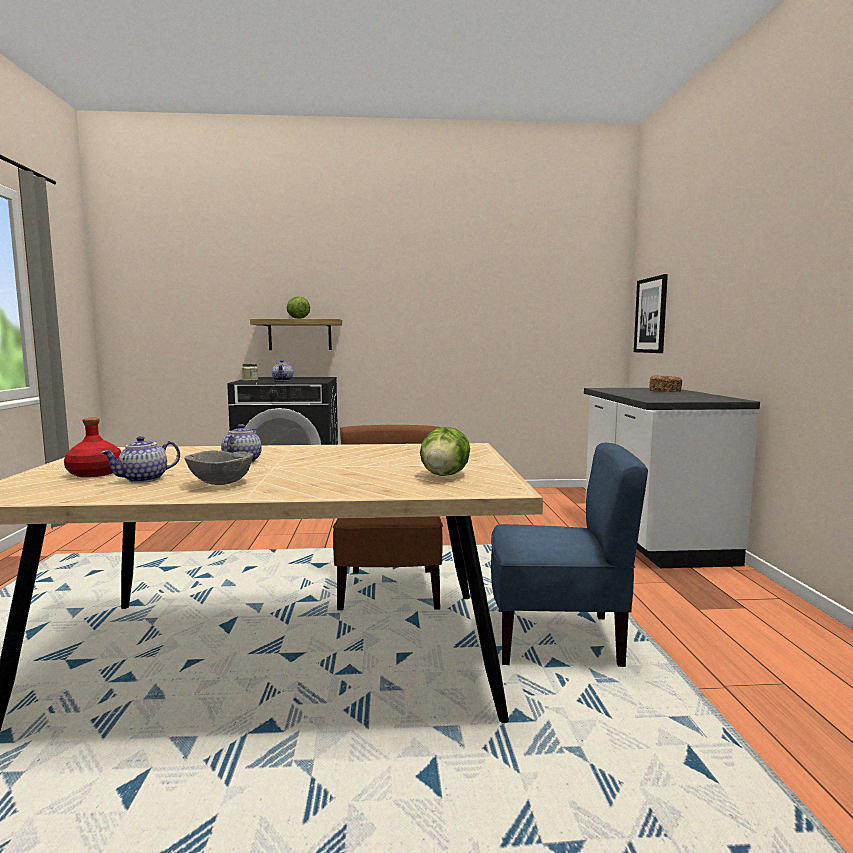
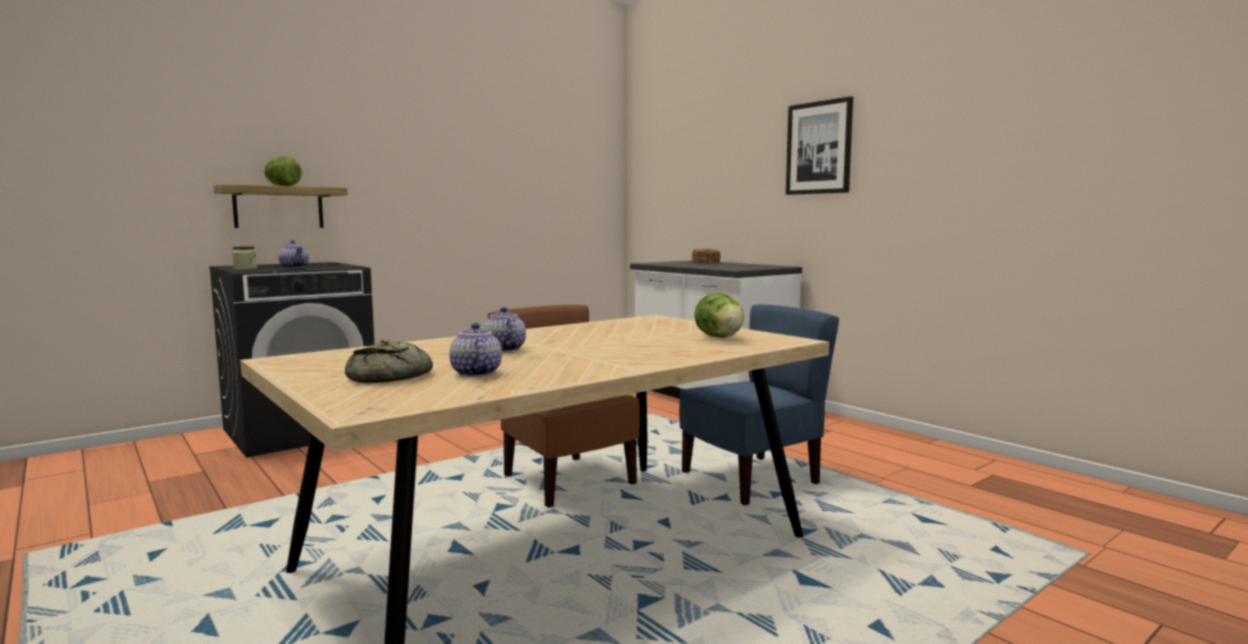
camera: 35 degrees left, 0 degrees up
(96, 473) = (390, 376): red bottle -> bread
(143, 479) = (474, 373): teapot -> teapot turned 150 degrees clockwise
(220, 483) = (567, 365): grey bowl -> none
(651, 315) = (660, 193): picture -> picture (819, 148)

